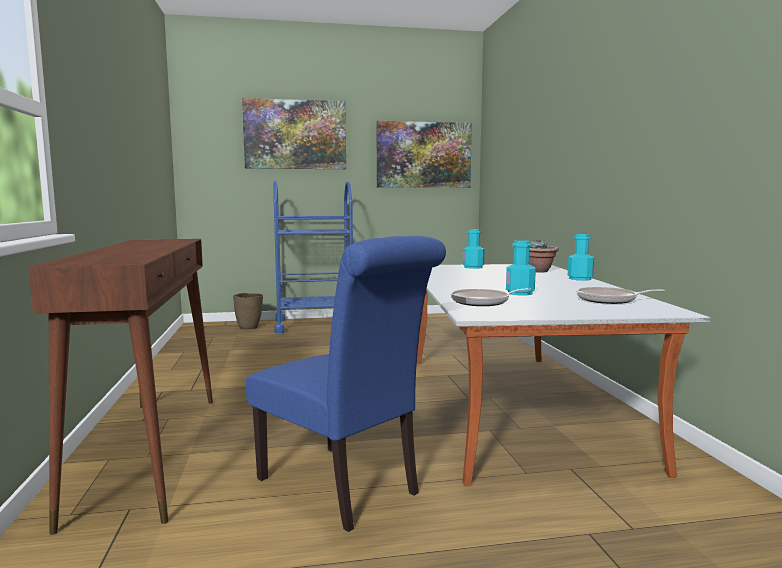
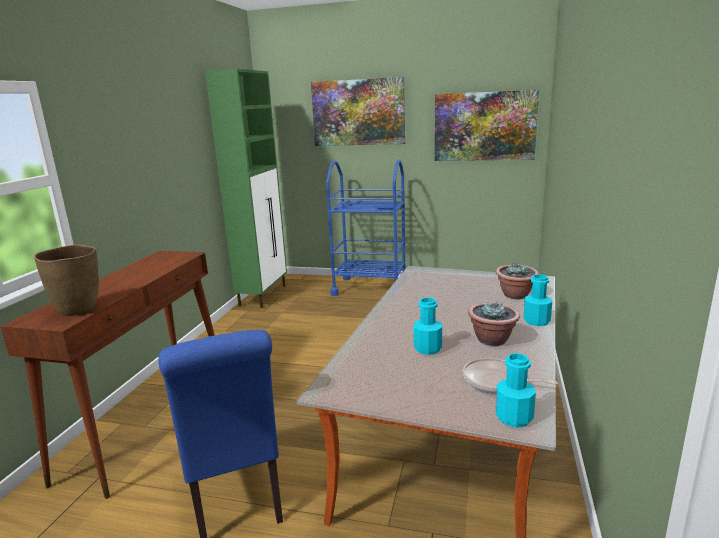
camera: 25 degrees right, 10 degrees up
(190, 339) = (263, 295): none -> green cabinet
(249, 327) = (316, 285): brown vase -> brown vase (79, 310)
(473, 267) = (461, 278): turquoise bottle -> turquoise bottle (514, 417)
(483, 302) = (367, 363): frying pan -> none
(564, 287) = (492, 340): none -> potted plant

